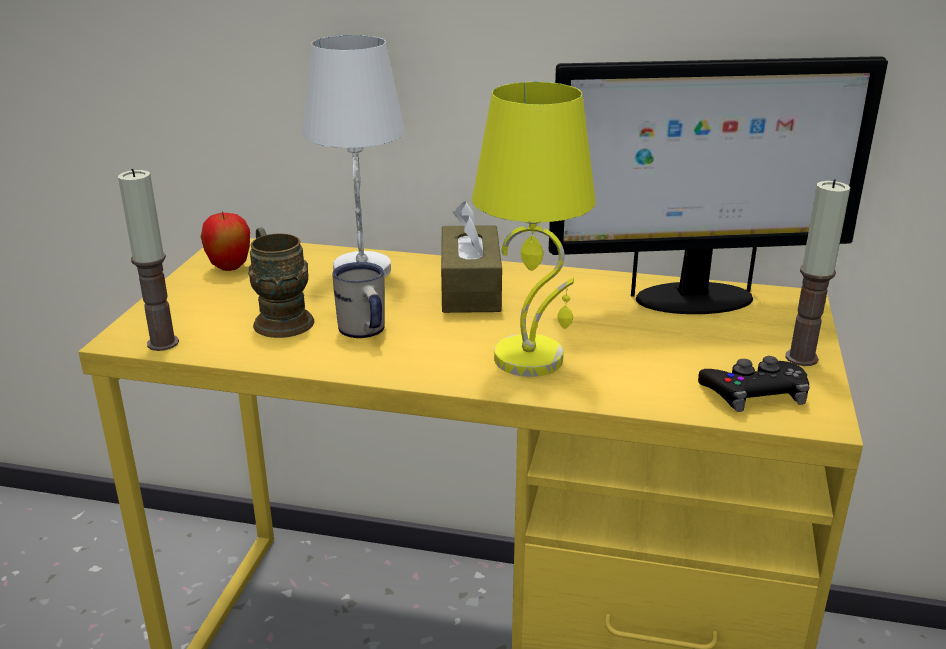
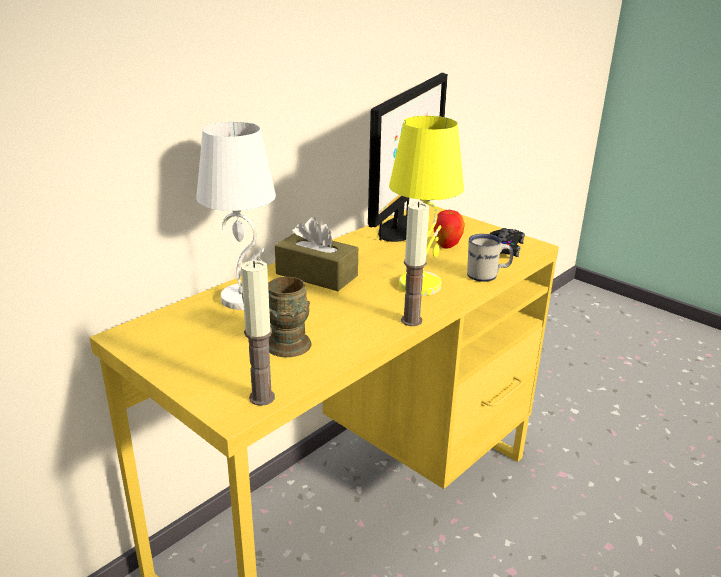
camera: 60 degrees left, 0 degrees up
(230, 268) = (166, 344): apple -> apple (447, 246)
(364, 332) = (335, 321): white mug -> white mug (487, 276)
(801, 358) = (481, 230): candle -> candle (411, 320)

